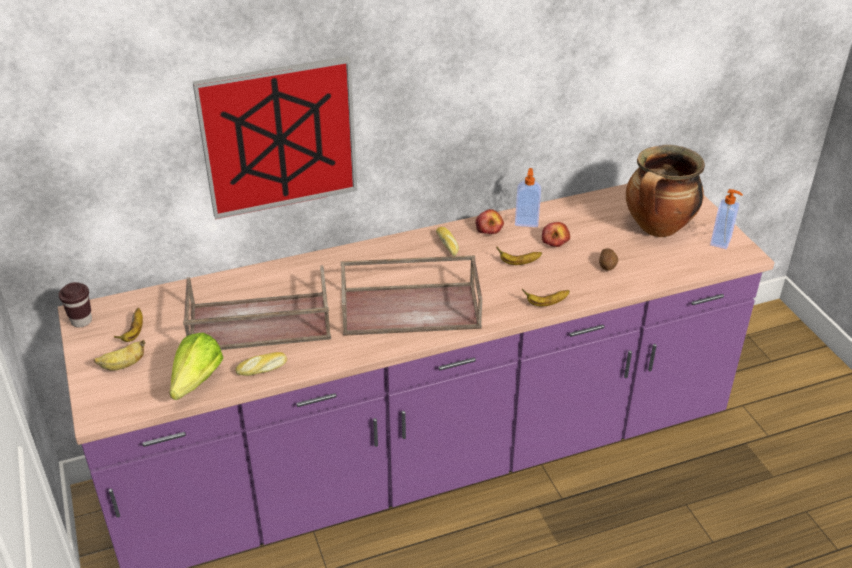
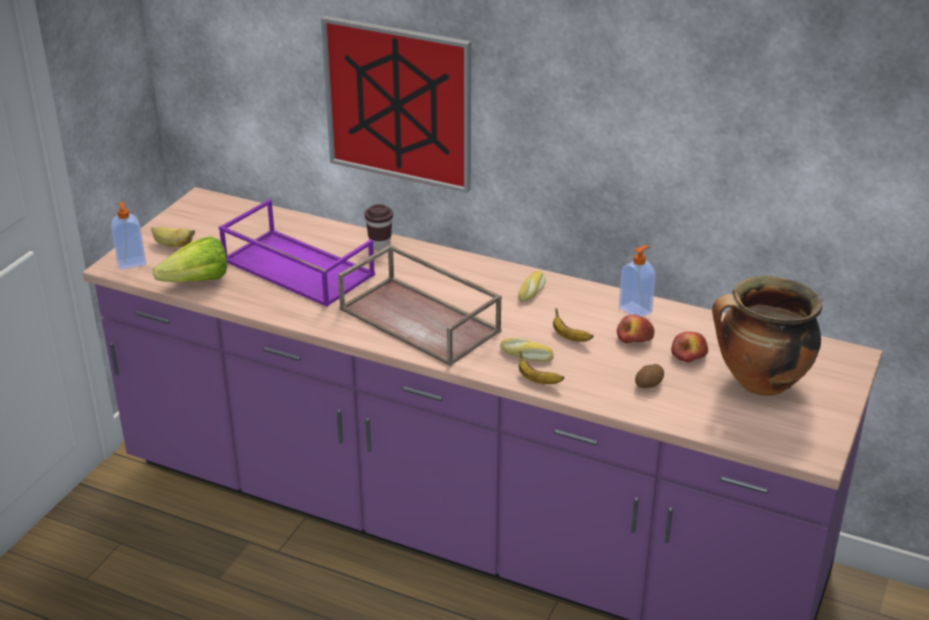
camera: 45 degrees right, 5 degrees down
(81, 321) = (193, 203): brown cup -> brown cup (380, 245)
(134, 333) = (211, 229): banana -> none
(258, 324) = (295, 268): brown tray -> purple tray
(262, 369) = (250, 298): bread -> bread (526, 355)
(489, 229) = (590, 298): apple -> apple (689, 355)
(721, 241) = (810, 430): soap dispenser -> soap dispenser (131, 263)

